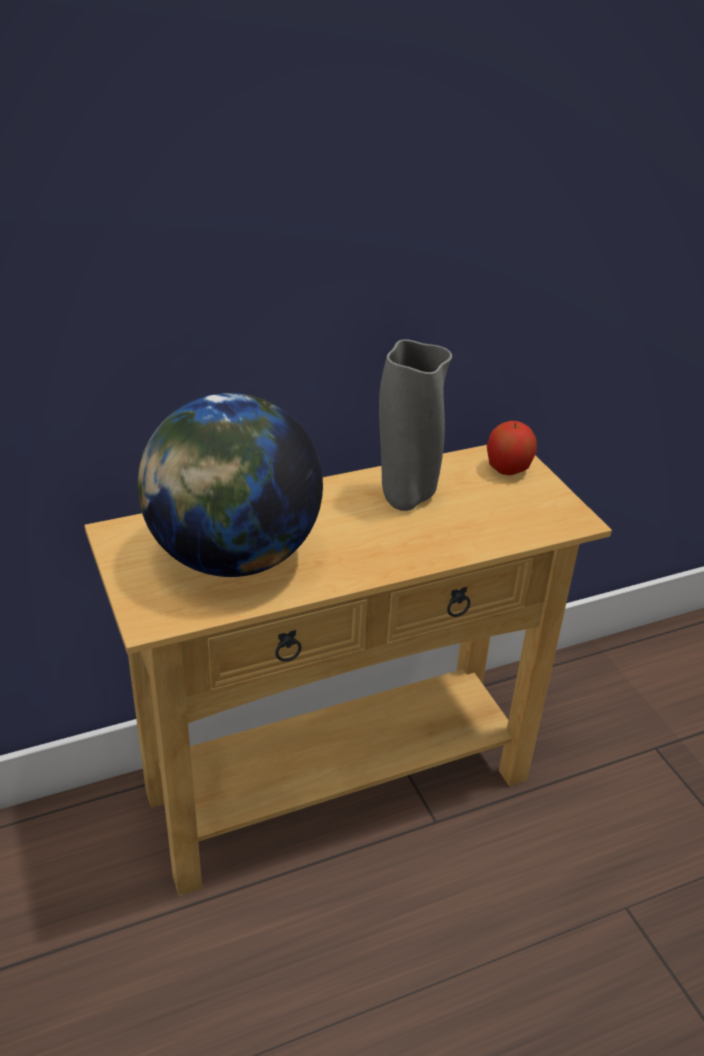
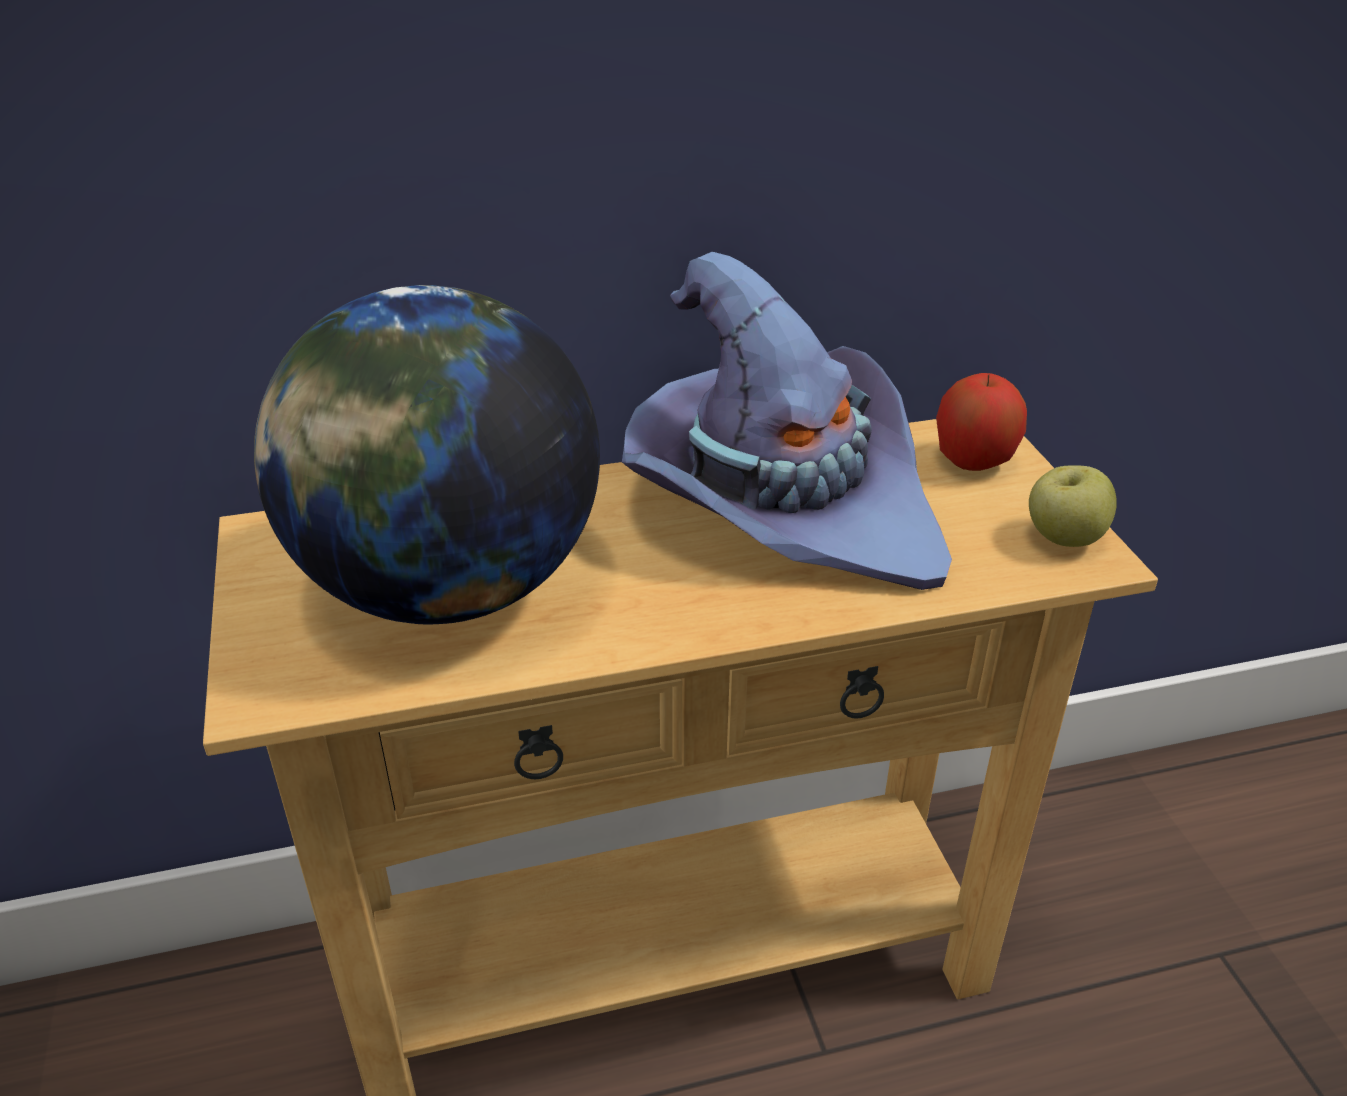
camera: 10 degrees right, 0 degrees up
(406, 498) = (781, 501): grey vase -> purple hat
(561, 511) = (1063, 539): none -> apple

